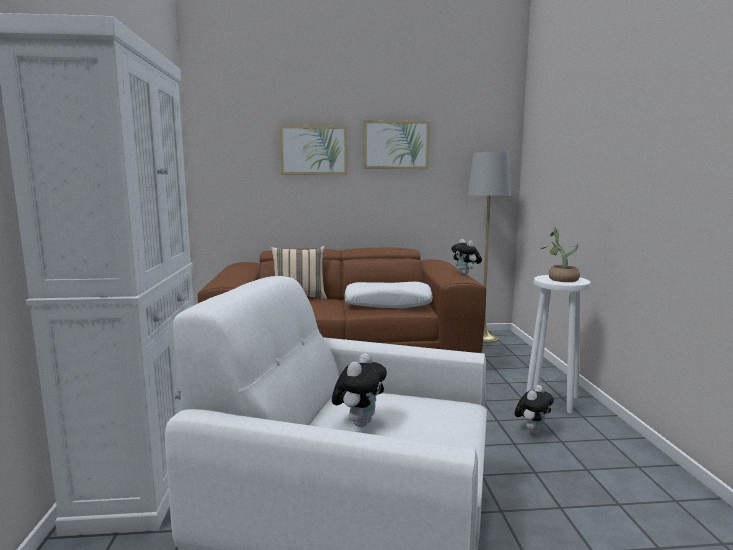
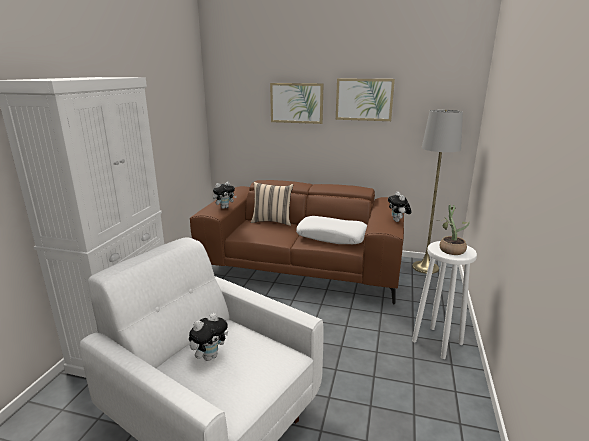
camera: 20 degrees right, 10 degrees up
(532, 430) = (397, 368): plush toy -> plush toy (225, 207)

